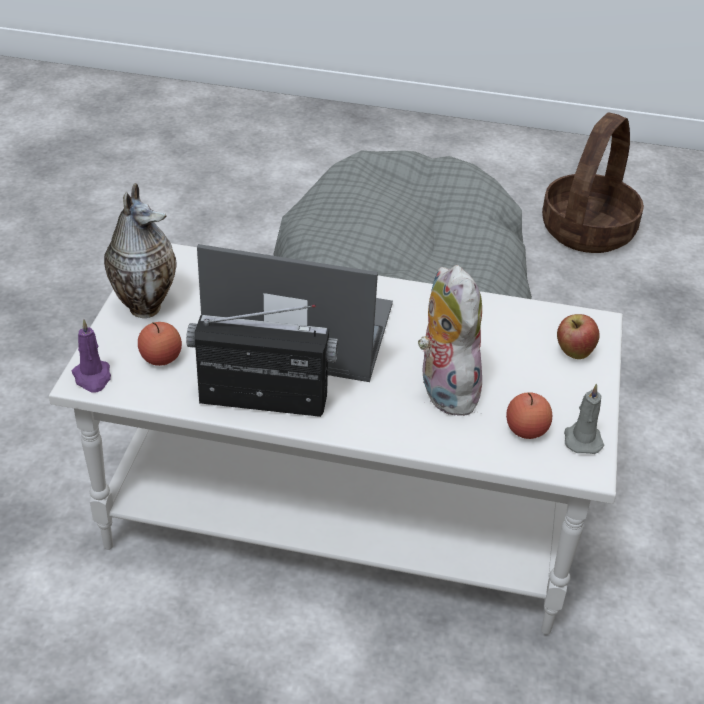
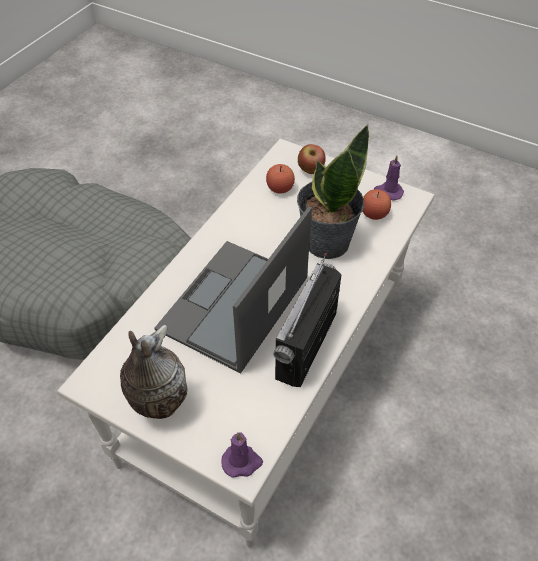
camera: 70 degrees left, 10 degrees up
(161, 358) = (234, 405): apple -> apple (280, 188)
(443, 390) = (326, 242): plush toy -> potted plant
(582, 439) = (388, 192): grey candle -> purple candle
(588, 231) = (64, 158): basket -> none

